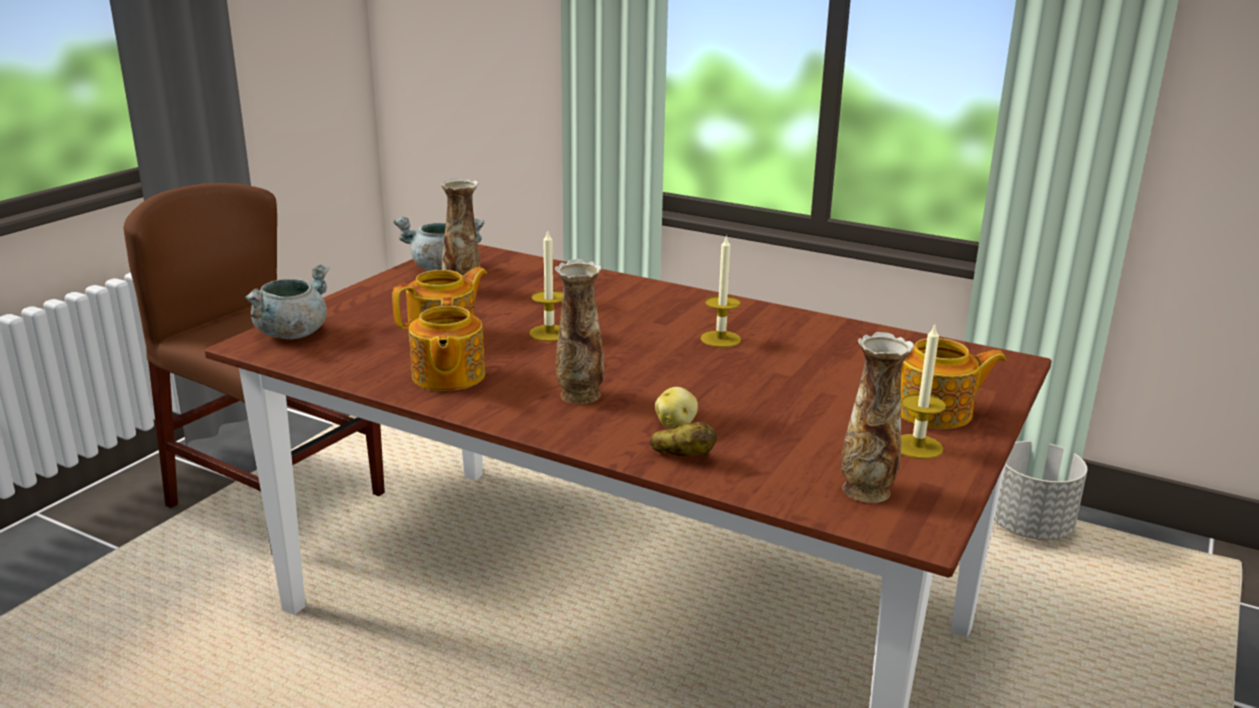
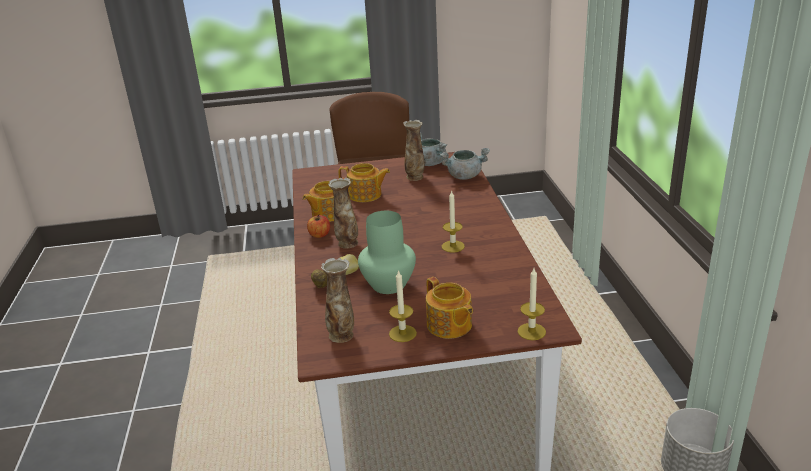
camera: 55 degrees right, 5 degrees up
(291, 333) = (324, 173): grey cooking pot -> grey cooking pot (464, 176)
(508, 405) = (319, 235): none -> apple
(549, 333) = (398, 212): candle -> candle (531, 331)
(761, 410) = (388, 284): none -> green vase

